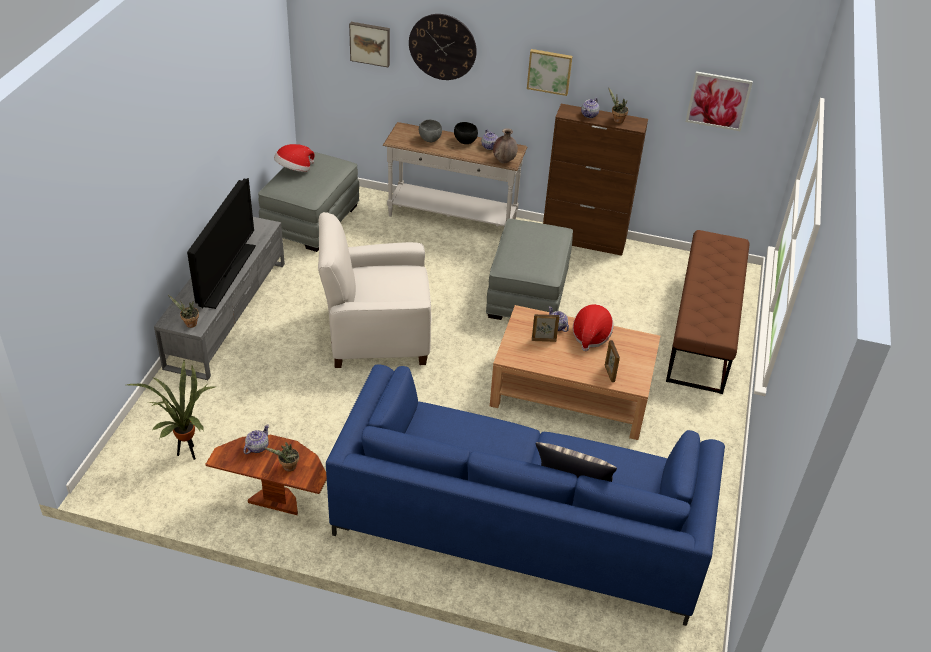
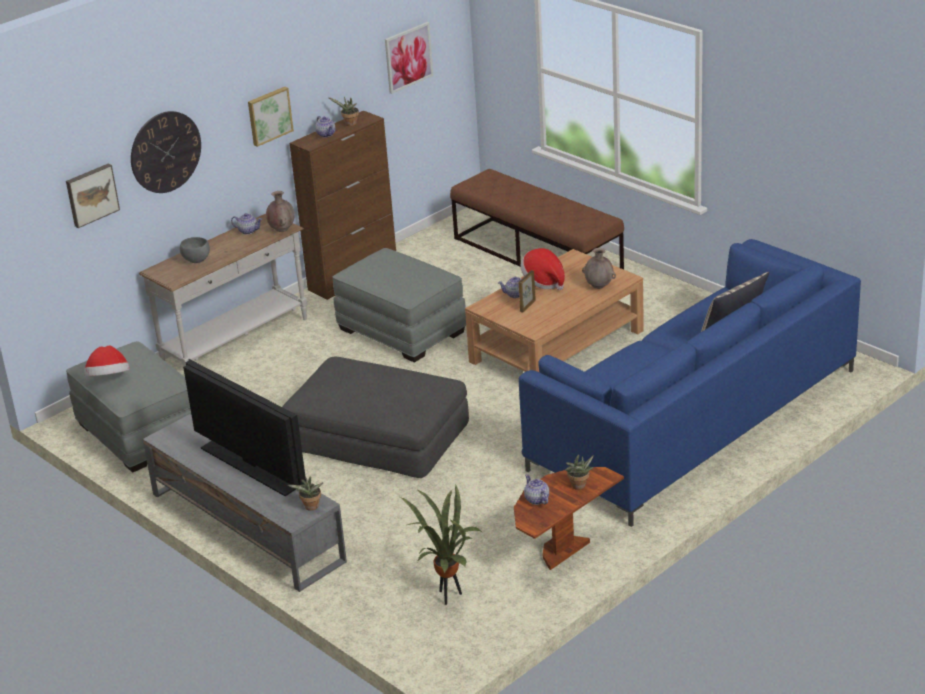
camera: 55 degrees left, 10 degrees down
(376, 335) = (377, 435): white armchair -> grey ottoman
(465, 142) = (224, 242): black bowl -> none
(609, 373) = (599, 286): picture frame -> brown vase

